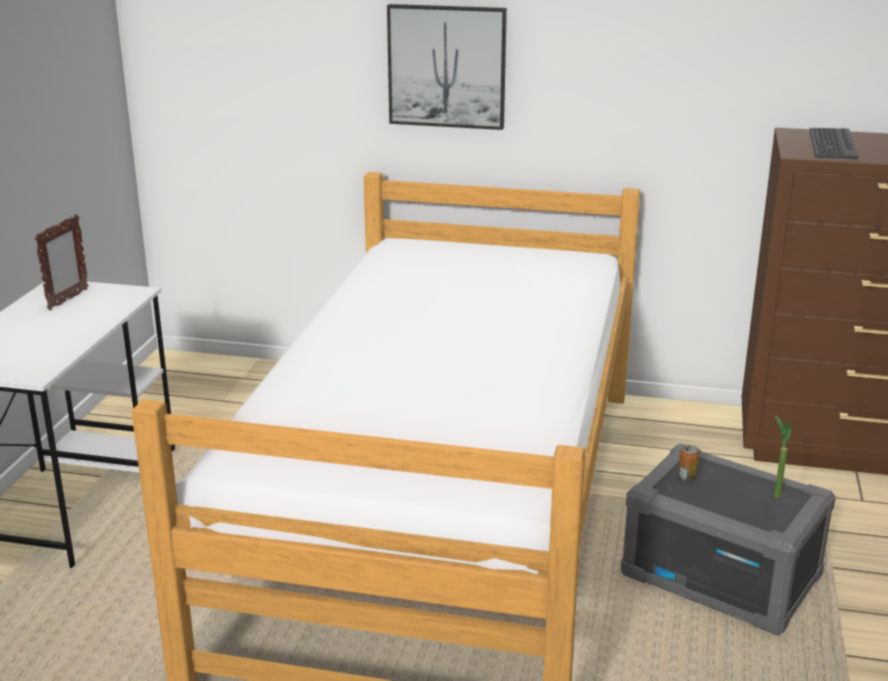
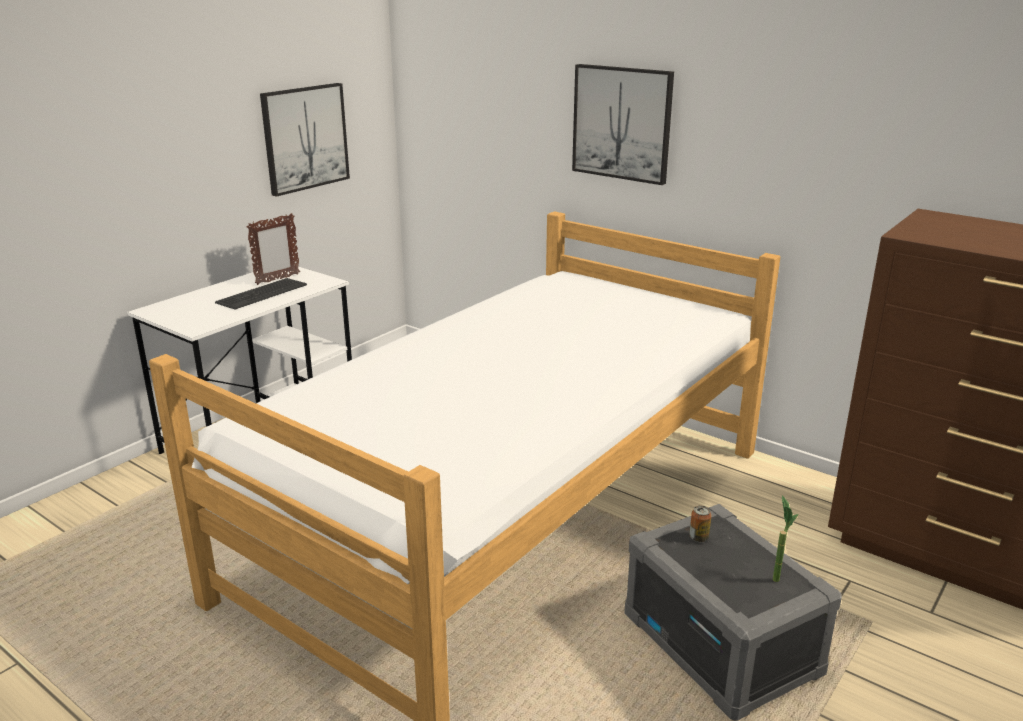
camera: 25 degrees right, 0 degrees up
(51, 117) = (305, 138): none -> picture
(831, 144) = (958, 230): keyboard -> keyboard (261, 294)

